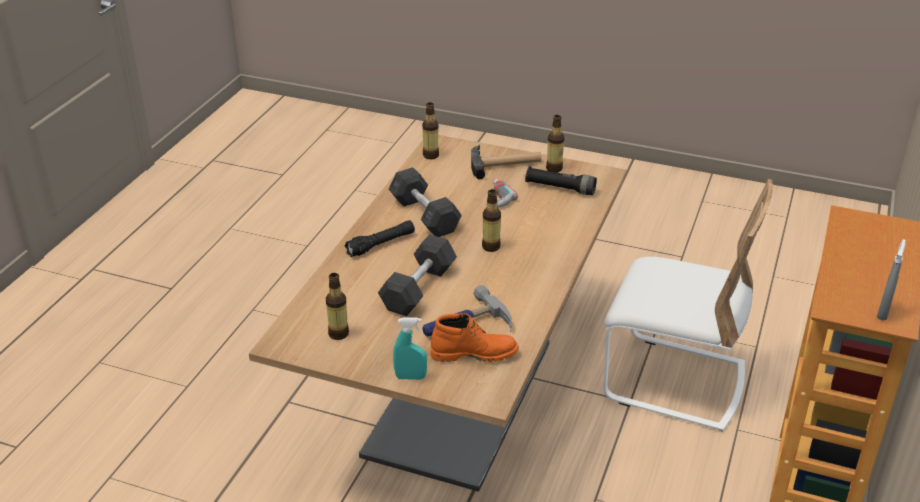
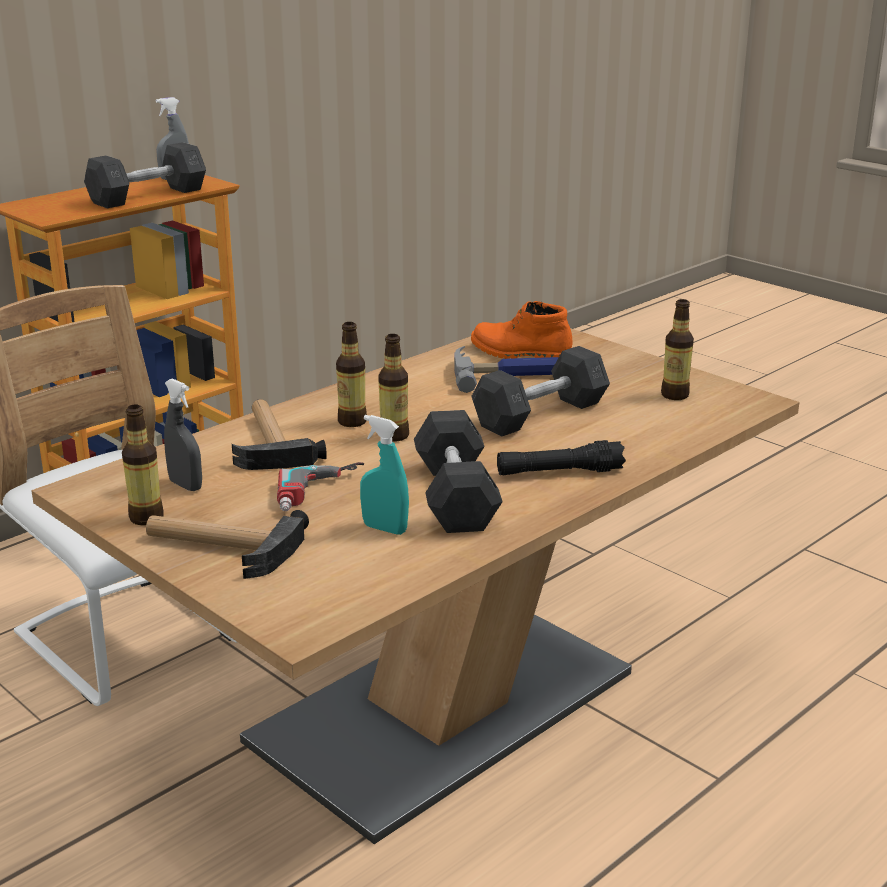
camera: 155 degrees left, 10 degrees down
(410, 377) = (606, 351): turquoise spray bottle -> turquoise spray bottle (384, 529)
(430, 155) = (343, 602): bottle -> bottle (352, 422)
(553, 224) = (270, 441): none -> hammer
(560, 188) = (185, 485): black flashlight -> grey spray bottle
(842, 270) = (148, 196): none -> grey dumbbell

